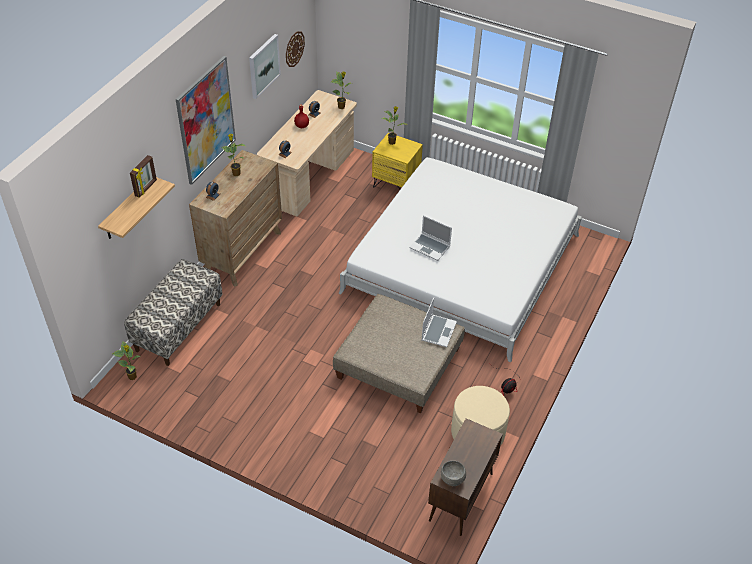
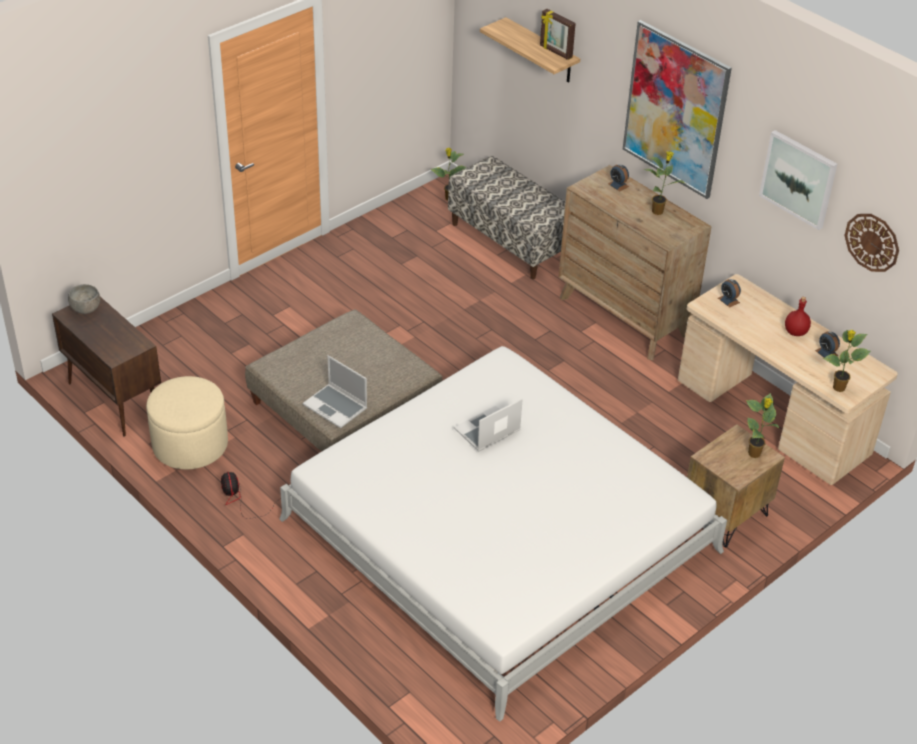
camera: 110 degrees right, 5 degrees down
(396, 183) = (725, 516): yellow nightstand -> brown nightstand

